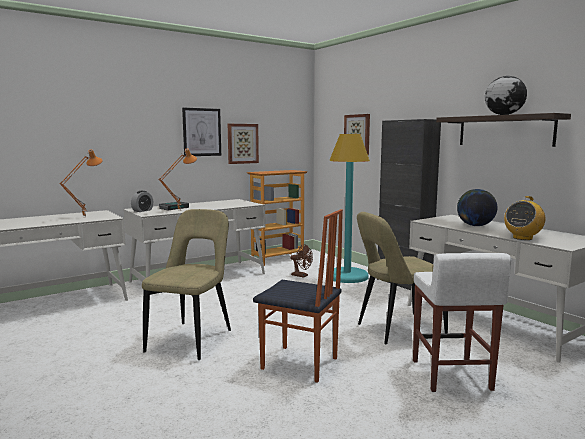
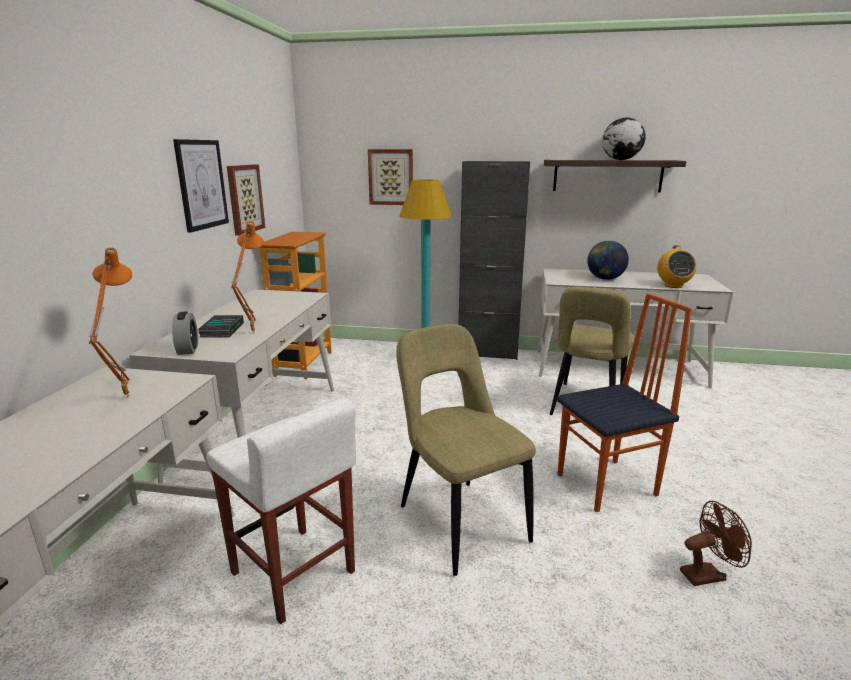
camera: 45 degrees left, 10 degrees up
(302, 275) = (380, 377): brown fan -> brown fan (707, 574)
(451, 375) = (698, 432): white stool -> white stool (293, 573)

